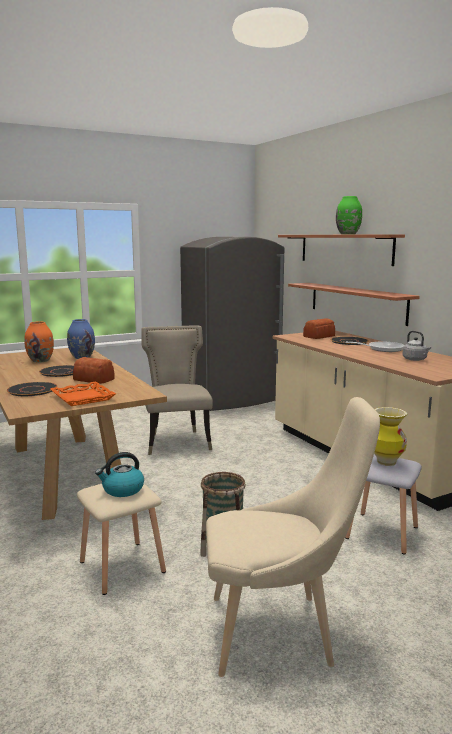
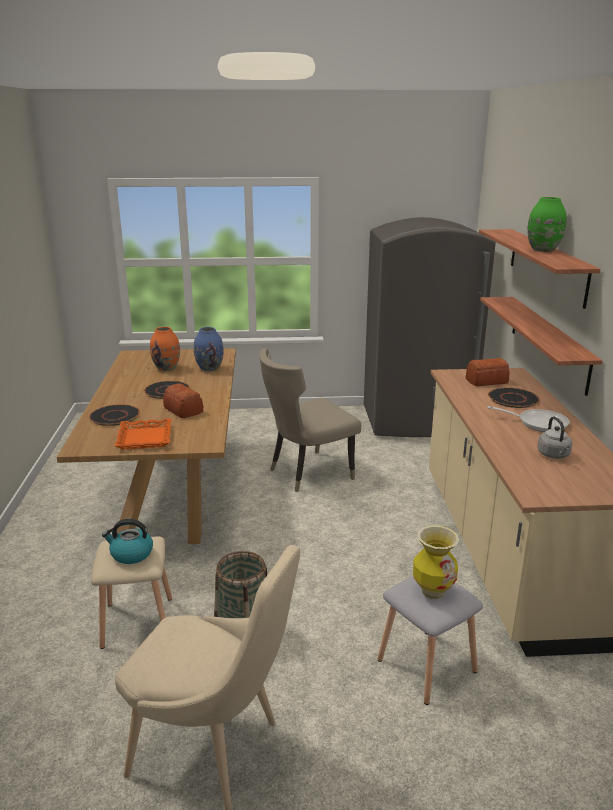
camera: 25 degrees right, 10 degrees up
(177, 441) = (307, 473): beige chair -> beige chair turned 135 degrees counterclockwise

